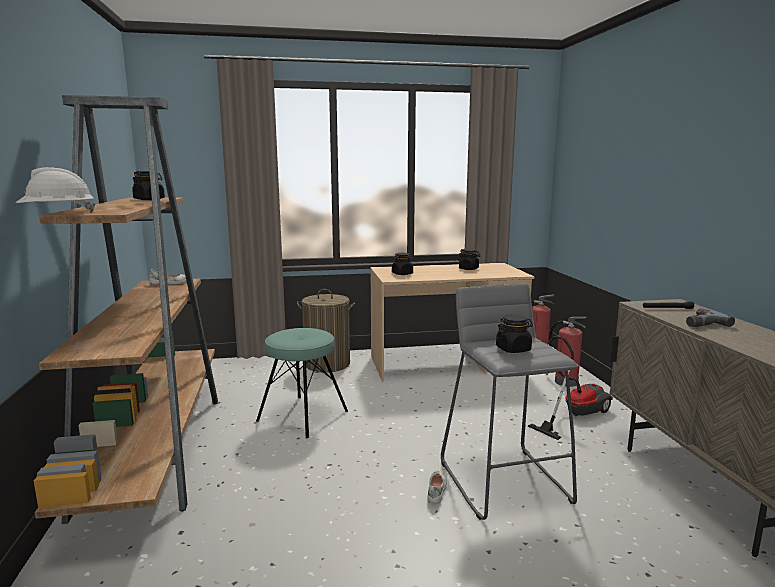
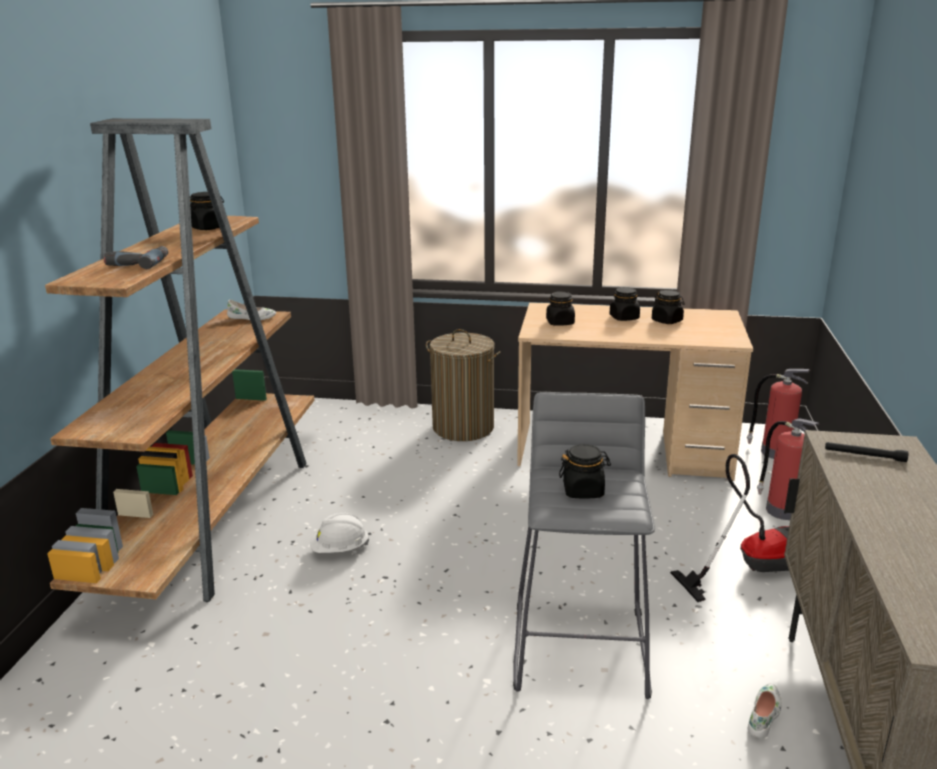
camera: 20 degrees right, 10 degrees up
(57, 214) = (64, 282): white hard hat -> white hard hat (340, 550)
(303, 416) = (391, 503): turquoise stool -> none
(437, 490) = (488, 639): white shoe -> white shoe (764, 715)
(440, 269) = (624, 318): none -> black jar
(700, 323) = (879, 495): power drill -> power drill (137, 263)

